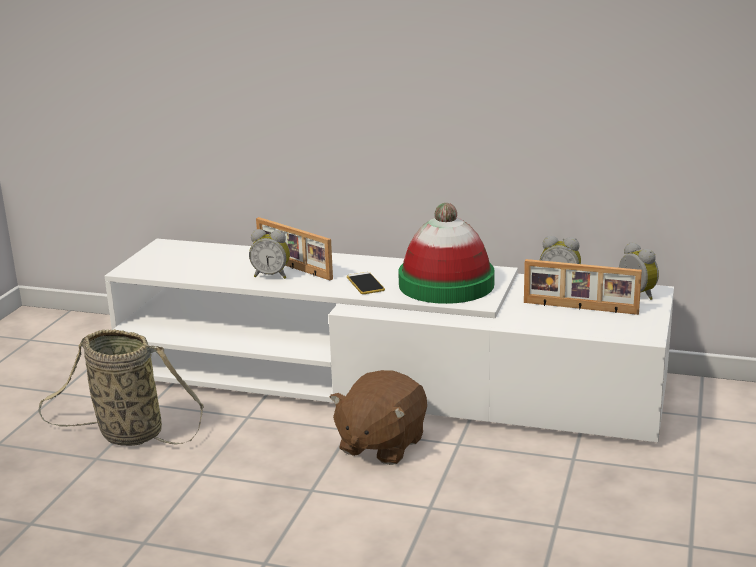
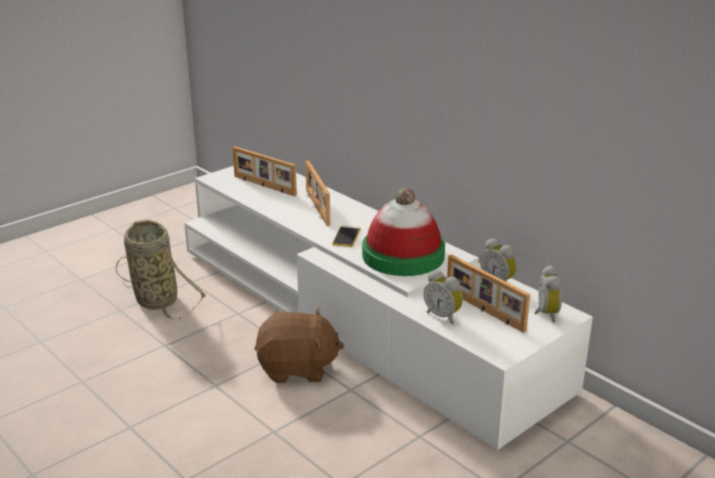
camera: 30 degrees right, 5 degrees up
(203, 263) = (264, 186): none -> picture frame
(271, 275) = (294, 210): alarm clock -> alarm clock (443, 316)
(381, 445) = (297, 368): brown plush toy -> brown plush toy turned 150 degrees counterclockwise

